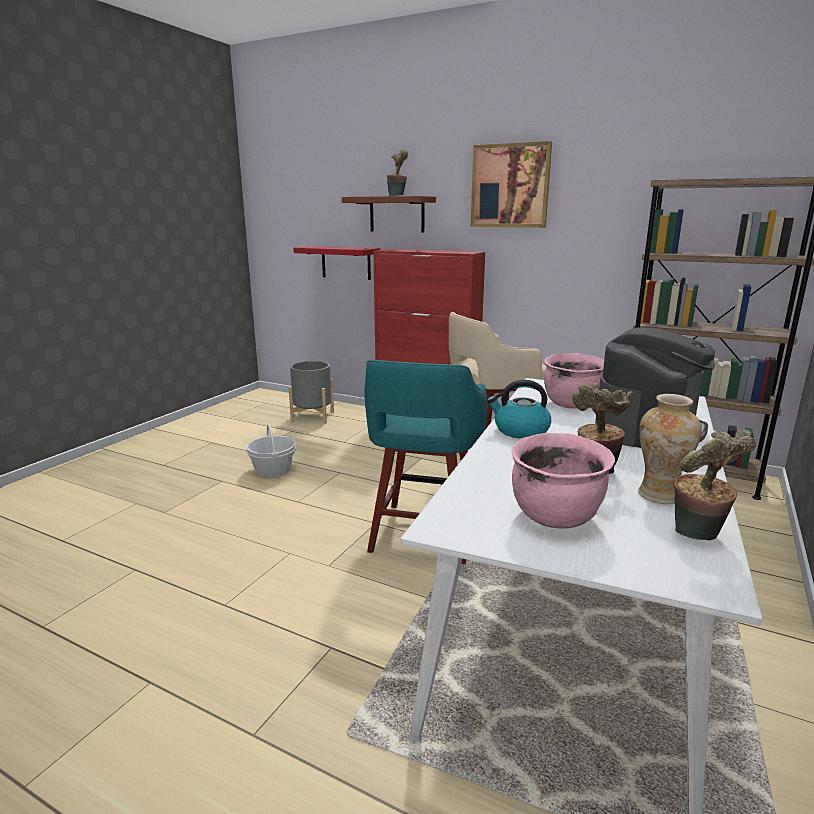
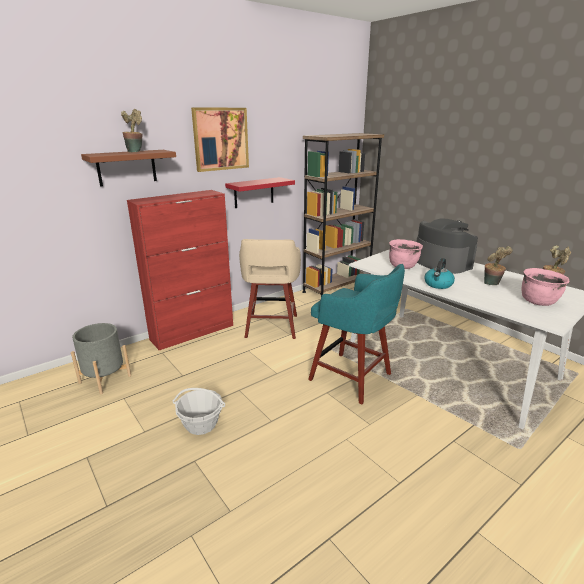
camera: 65 degrees left, 5 degrees up
(346, 262) = (73, 221): red shelf -> red shelf (254, 192)
(659, 496) = (516, 281): vase -> none

